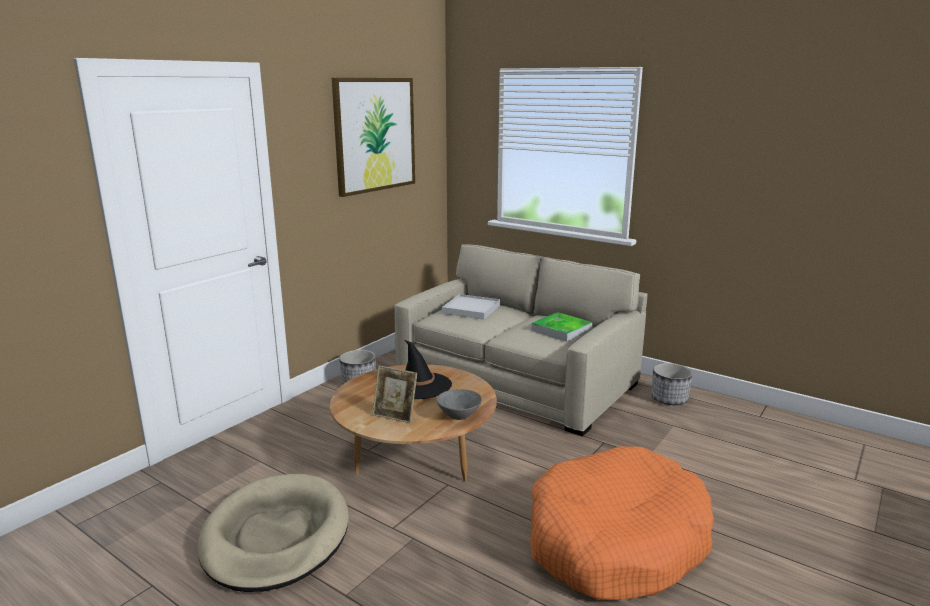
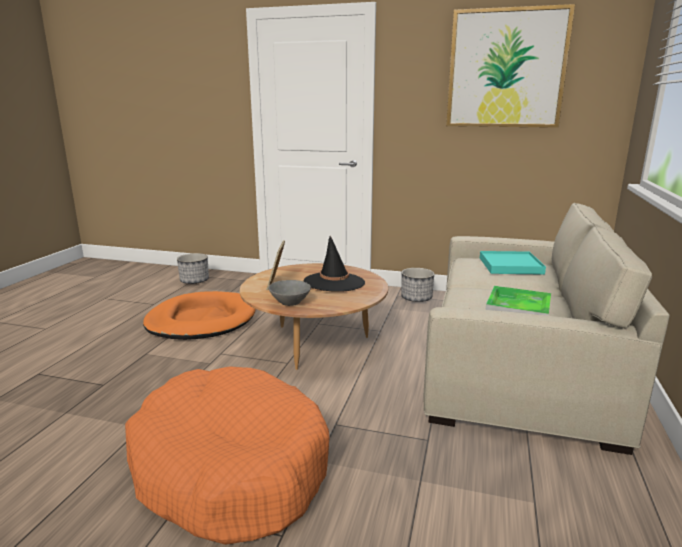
camera: 70 degrees right, 0 degrees up
(276, 536) = (201, 320): beige dog bed -> orange dog bed
(471, 309) = (510, 266): white tray -> turquoise tray
(669, 399) = (621, 493): planter -> planter (194, 281)

